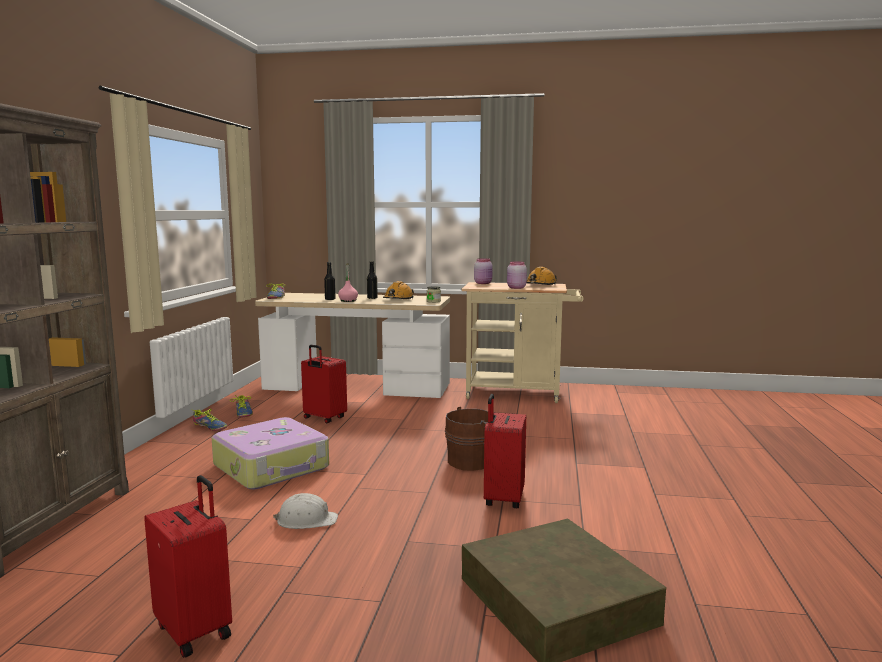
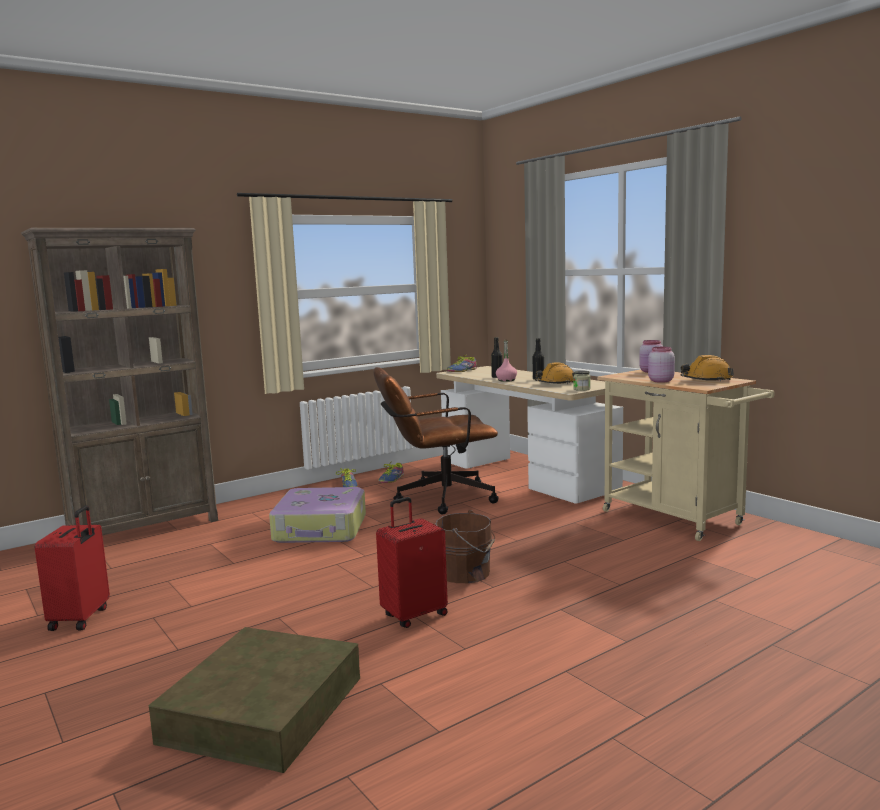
camera: 45 degrees right, 0 degrees up
(306, 520) = (257, 576): white hard hat -> none
(324, 418) = (436, 499): red suitcase -> brown office chair

